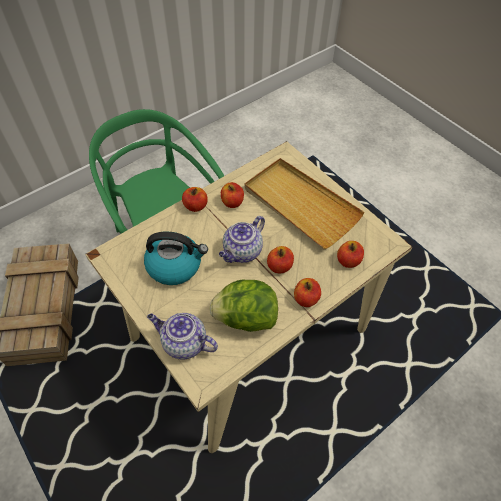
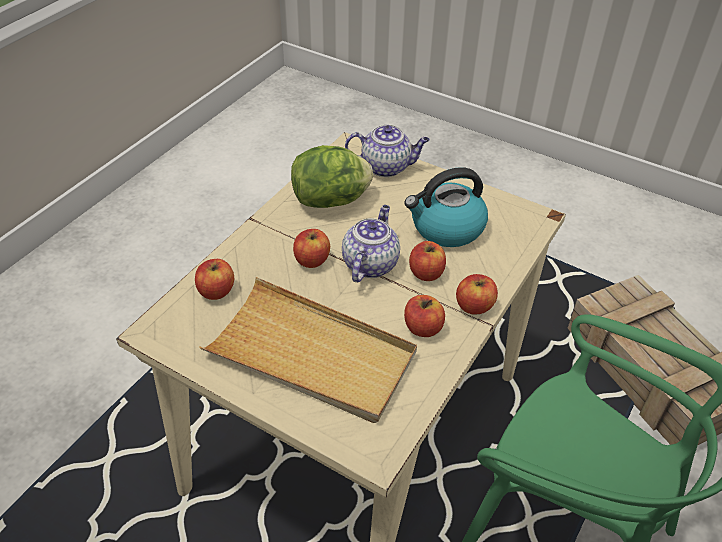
camera: 160 degrees right, 10 degrees down
(306, 298) = (265, 234): apple -> apple (426, 273)

